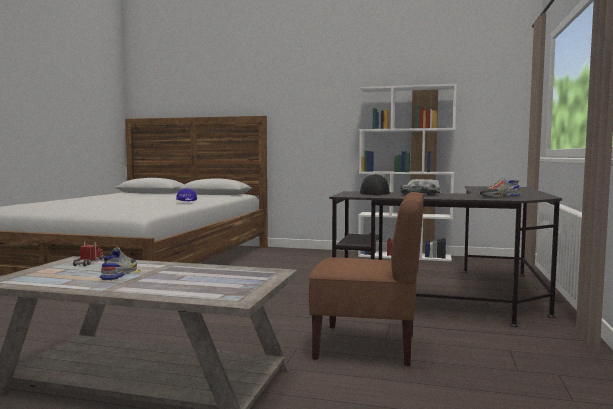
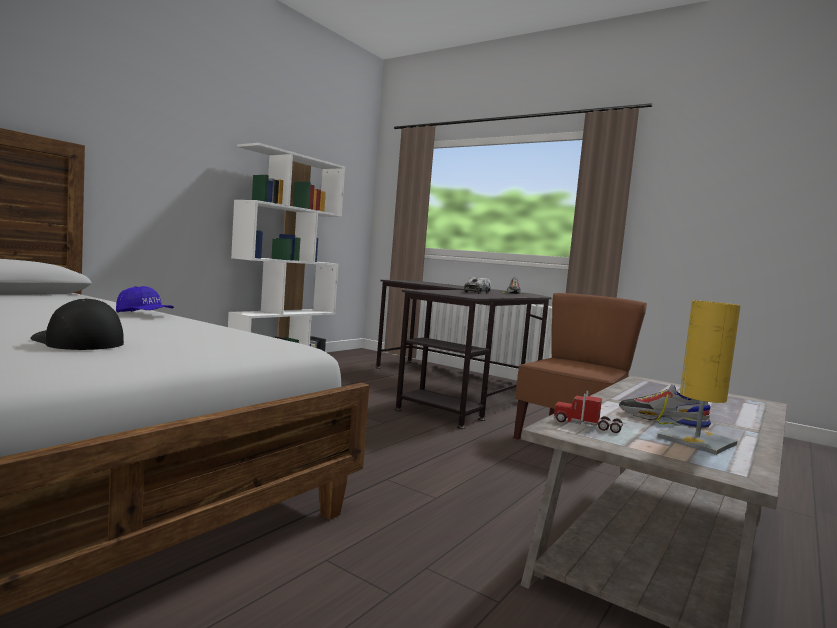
camera: 70 degrees left, 0 degrees up
(66, 277) = (696, 441): none -> yellow table lamp
(375, 193) = (450, 292): cap -> cap (77, 341)

